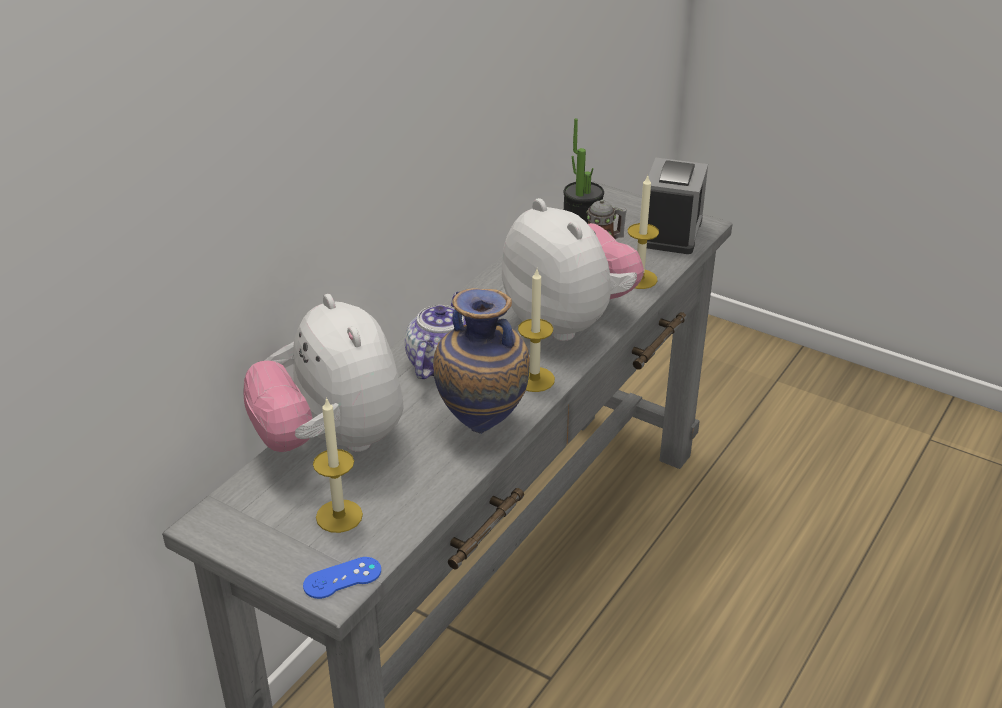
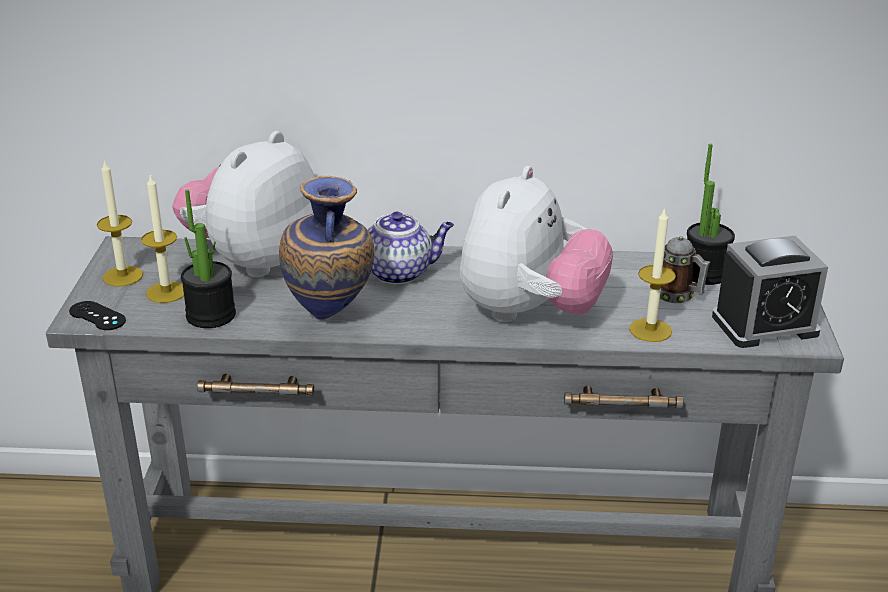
camera: 60 degrees right, 5 degrees down
(342, 578) = (97, 316): blue game controller -> black game controller
(414, 497) = (211, 315): none -> potted plant
(534, 379) = (420, 322): candle -> candle (123, 276)

